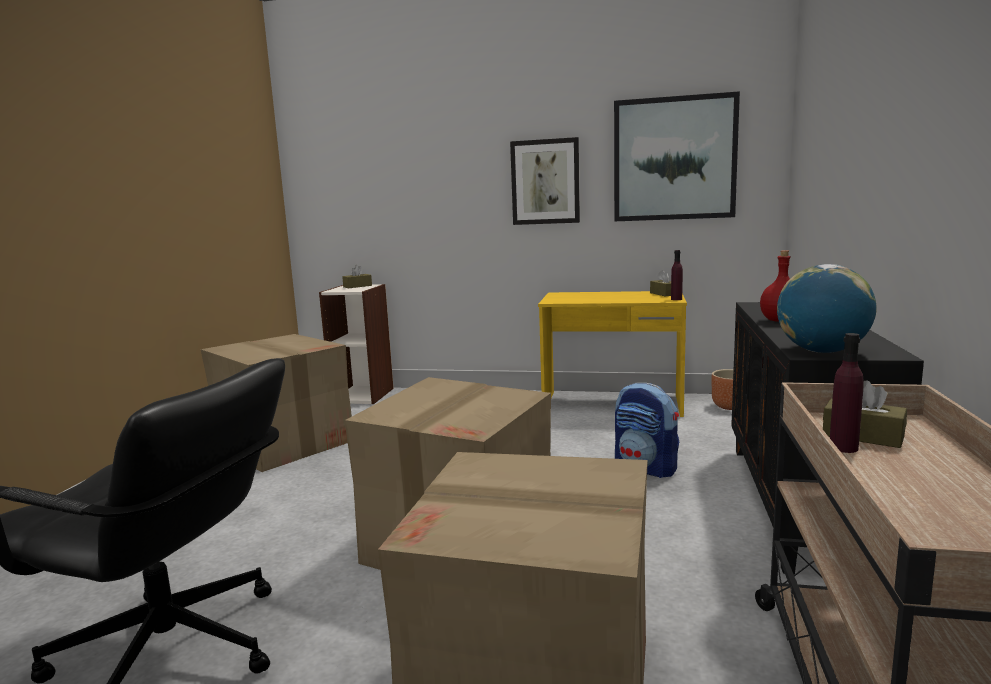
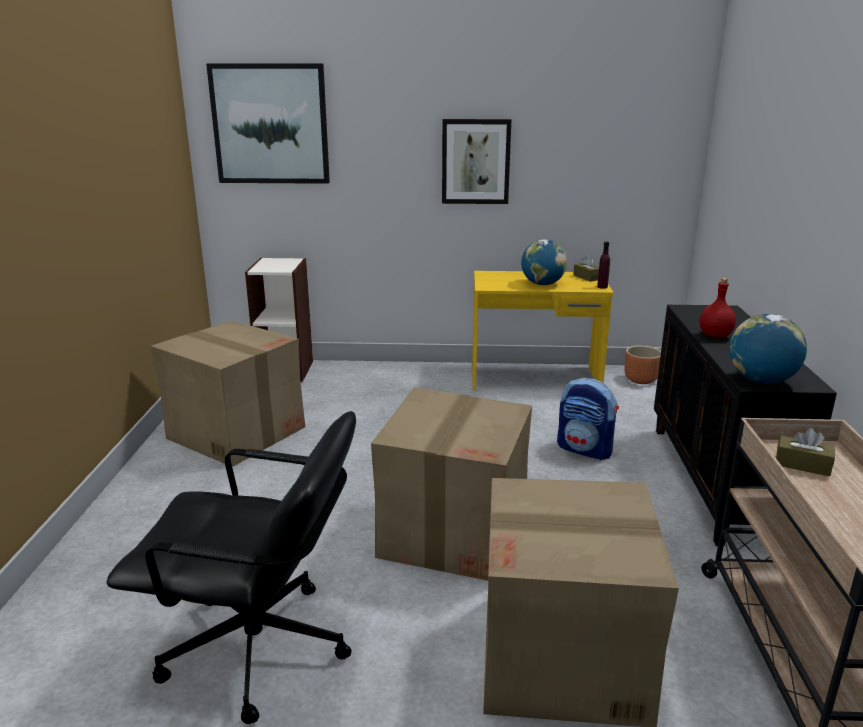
camera: 10 degrees left, 10 degrees up
(357, 286) = (279, 262): brown tissue box -> none
(612, 299) = (542, 284): none -> globe
(674, 159) = (602, 146): picture -> picture (270, 124)
(843, 447) = (792, 477): purple bottle -> none

